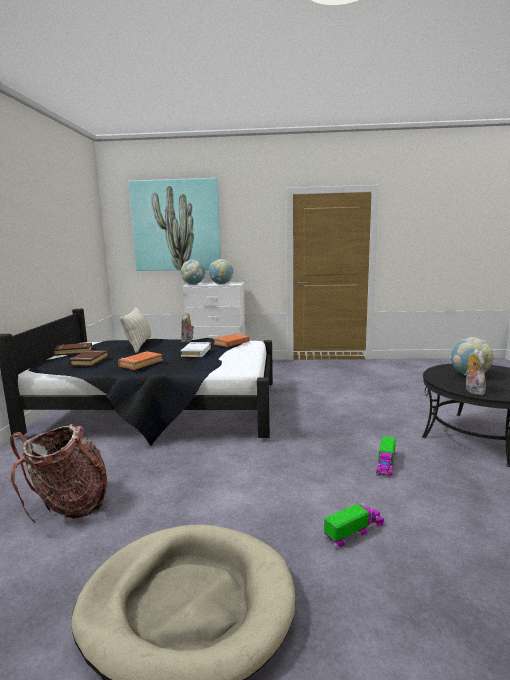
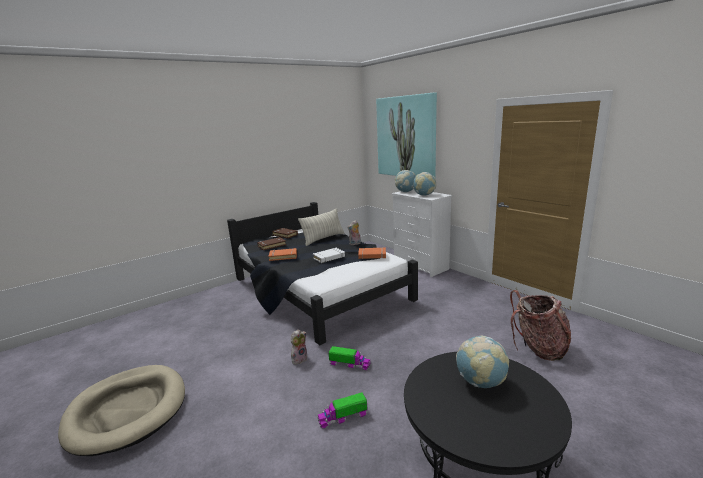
camera: 50 degrees right, 5 degrees up
(69, 506) = (190, 331): backpack -> backpack (538, 348)
(353, 532) = (229, 440): toy truck -> toy truck (349, 364)
(472, 391) = (423, 398): plush toy -> plush toy (299, 359)

